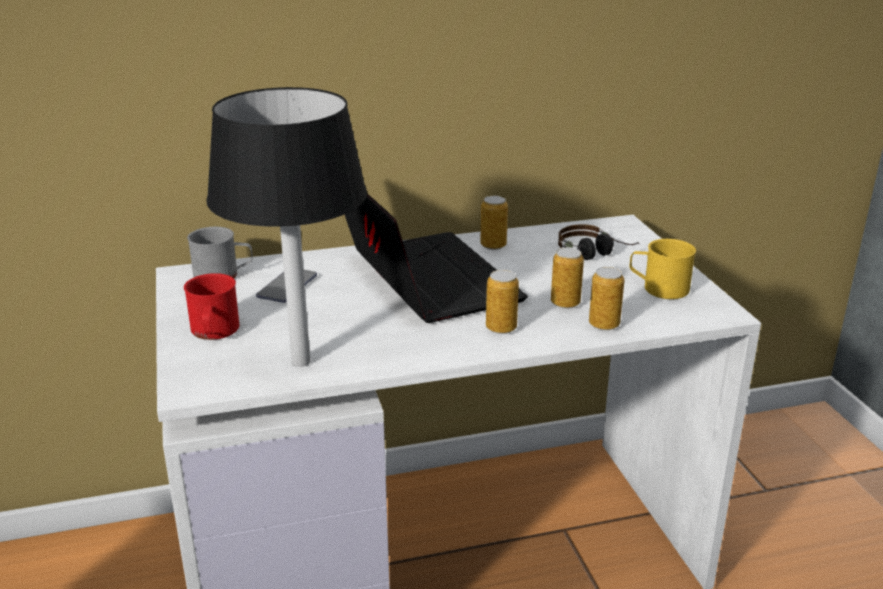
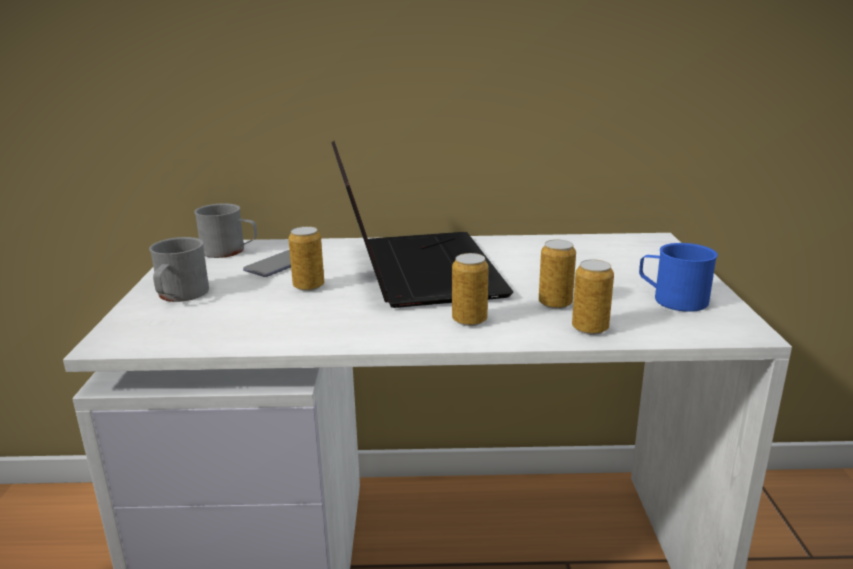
camera: 15 degrees right, 5 degrees down
(214, 332) = (179, 296): red mug -> grey mug
(300, 362) = (238, 330): black table lamp -> none
(493, 245) = (505, 247): can -> can (308, 286)
(596, 255) = (613, 263): headphones -> none
(658, 288) = (672, 299): yellow mug -> blue mug

